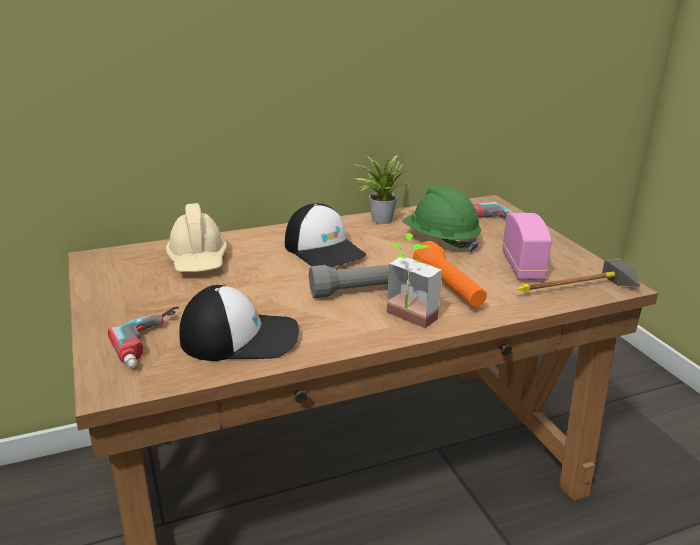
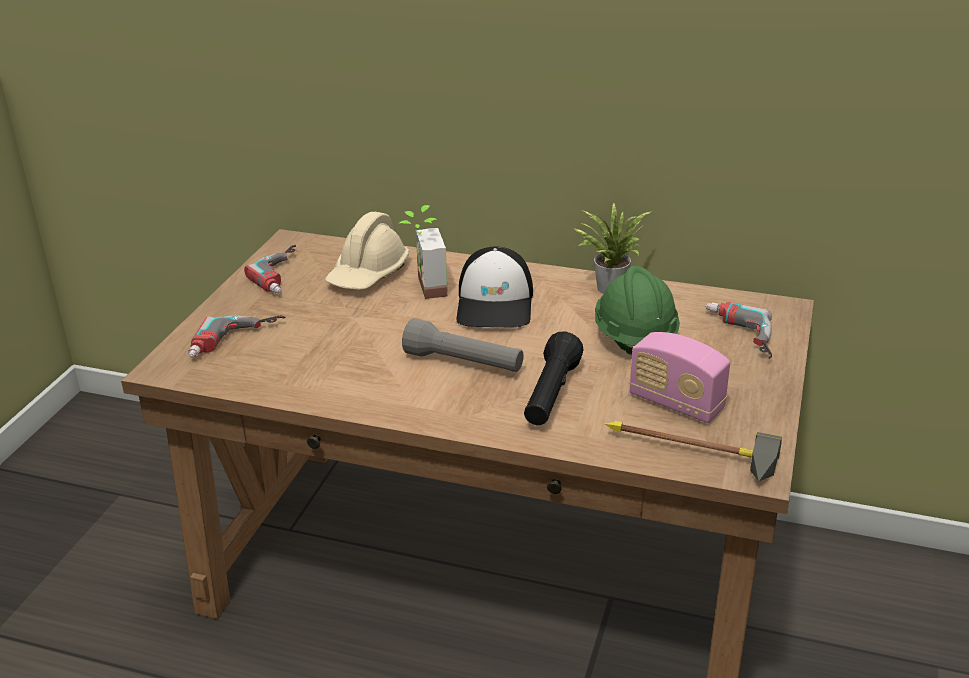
camera: 40 degrees right, 5 degrees up
(125, 280) = (286, 275): none -> power drill
(240, 337) = (301, 365): cap -> none
(406, 319) = (458, 409): potted plant -> potted plant (423, 287)
(449, 289) = (551, 395): orange flashlight -> black flashlight
(522, 266) = (676, 403): radio -> radio turned 90 degrees clockwise

